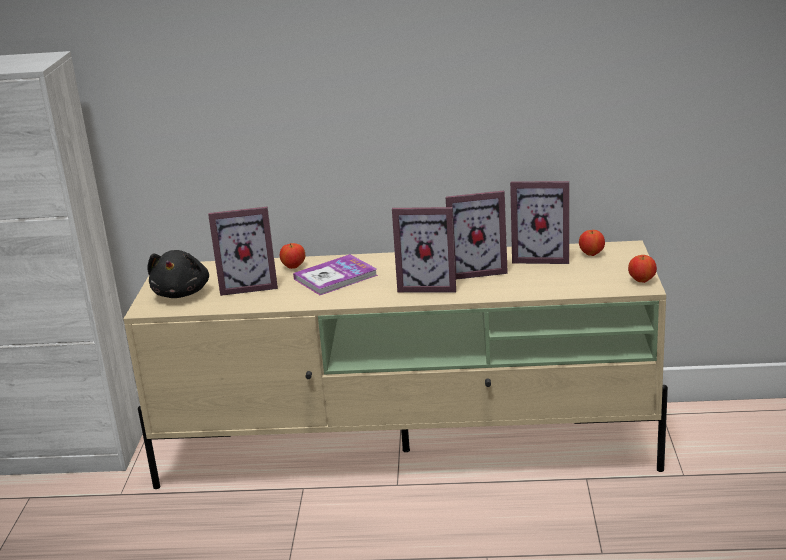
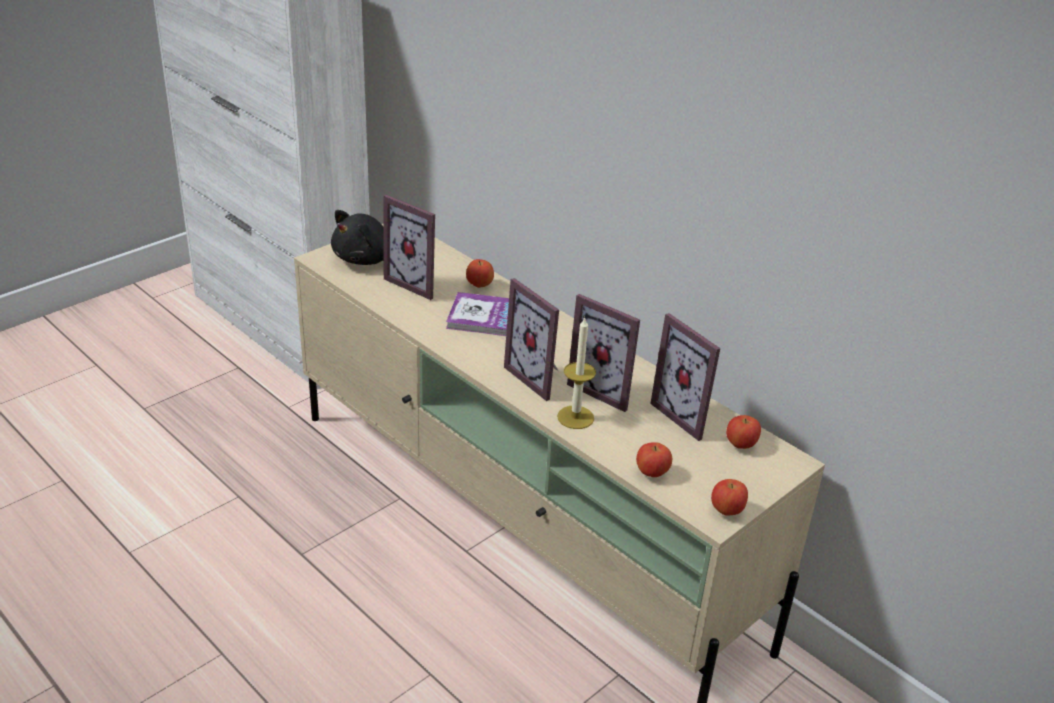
camera: 40 degrees right, 10 degrees up
(487, 289) = (575, 417): none -> candle
(576, 288) = (652, 473): none -> apple

